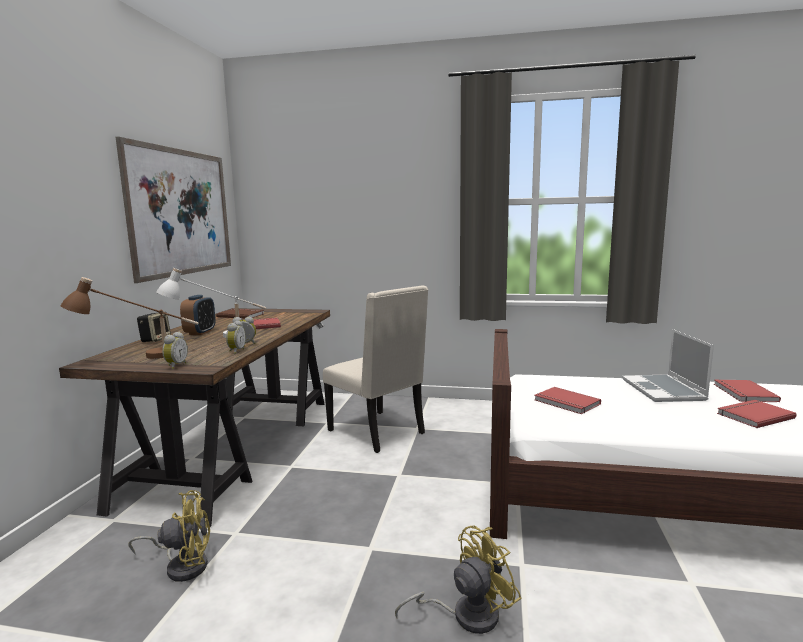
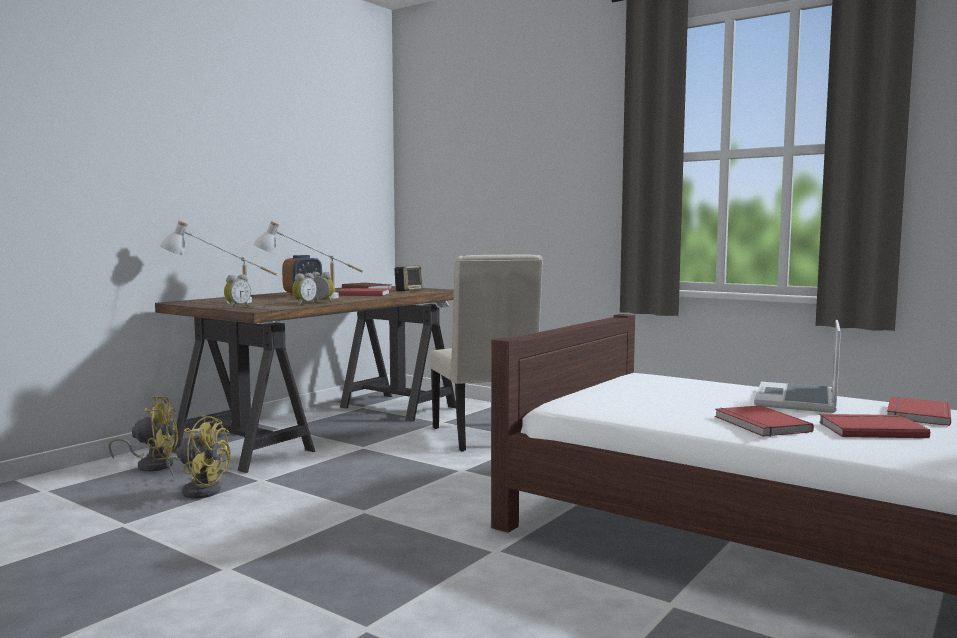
camera: 25 degrees right, 5 degrees down
(139, 357) = (220, 302): brown table lamp -> white table lamp
(155, 339) = (257, 295): speaker -> speaker (408, 291)
(182, 212) = (316, 173): picture -> none
(465, 615) = (392, 566): yellow fan -> yellow fan (152, 465)
(566, 403) = (637, 394): red book -> red book (759, 424)

